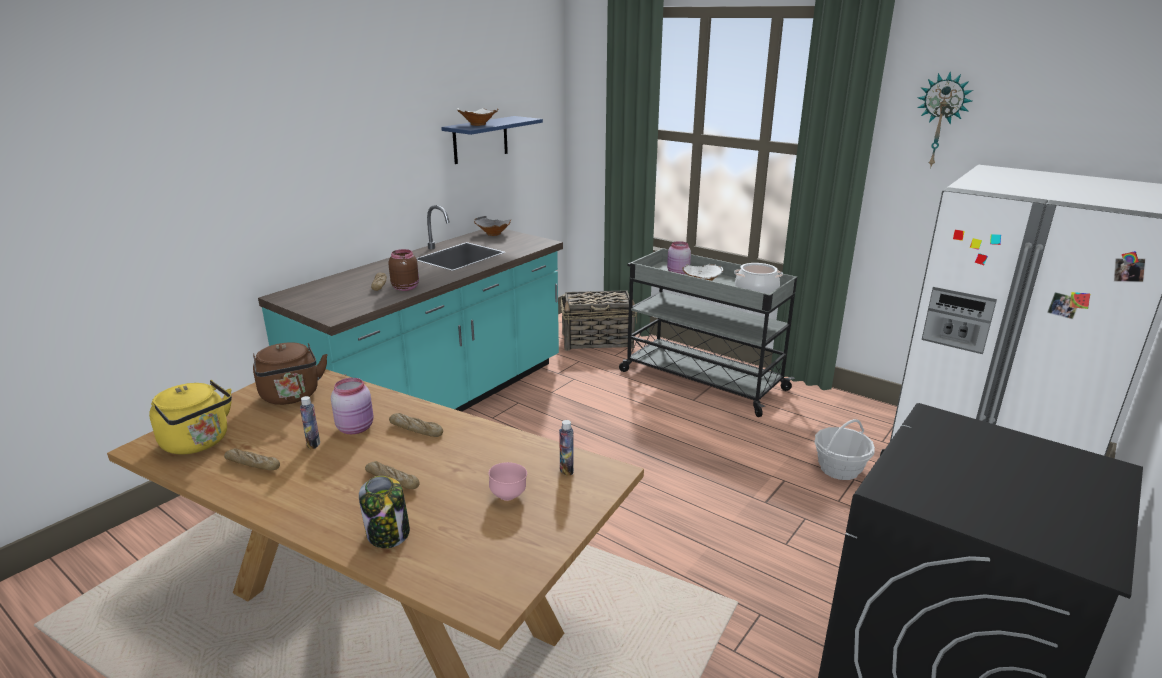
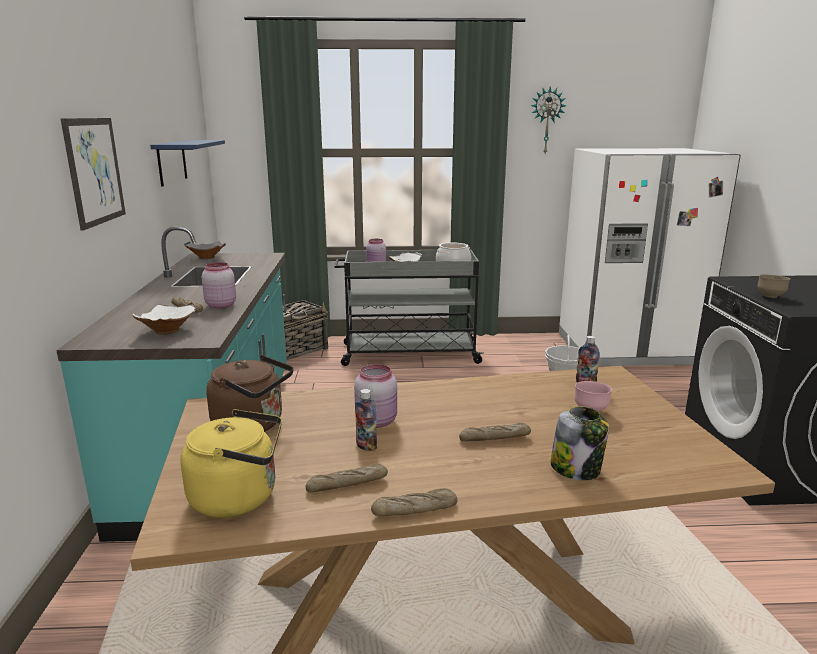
camera: 40 degrees left, 5 degrees down
(342, 157) = (95, 171): none -> picture
(405, 287) = (220, 305): brown jar -> pink jar
(416, 430) = (430, 403): bread -> bread (415, 510)
(478, 125) = (184, 142): white bowl -> white bowl (168, 331)
(915, 459) = (770, 296): none -> brown bowl

